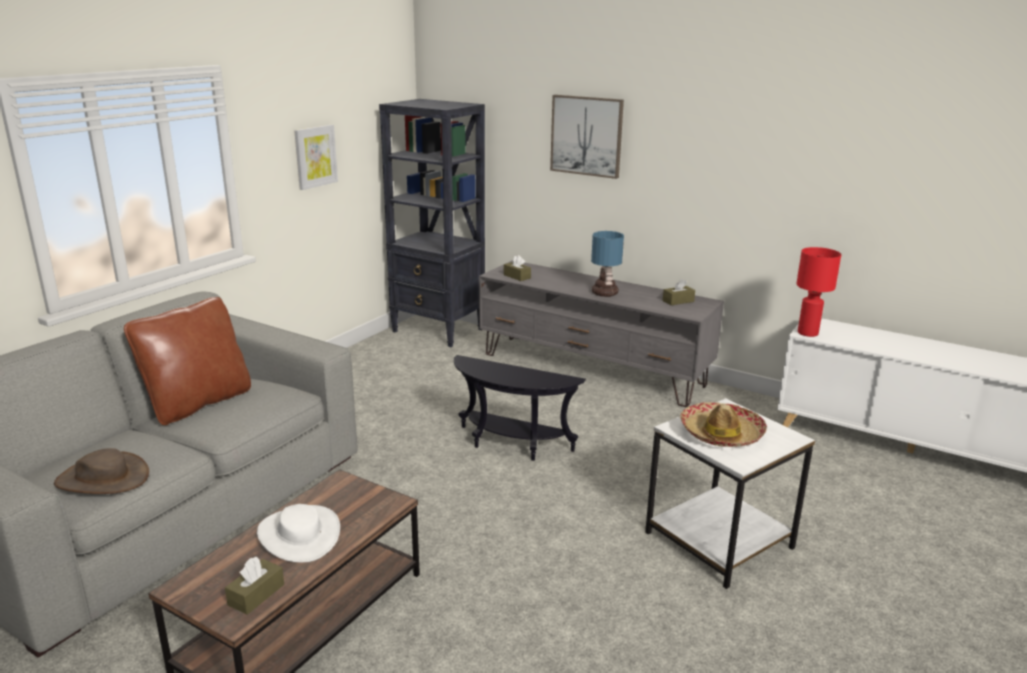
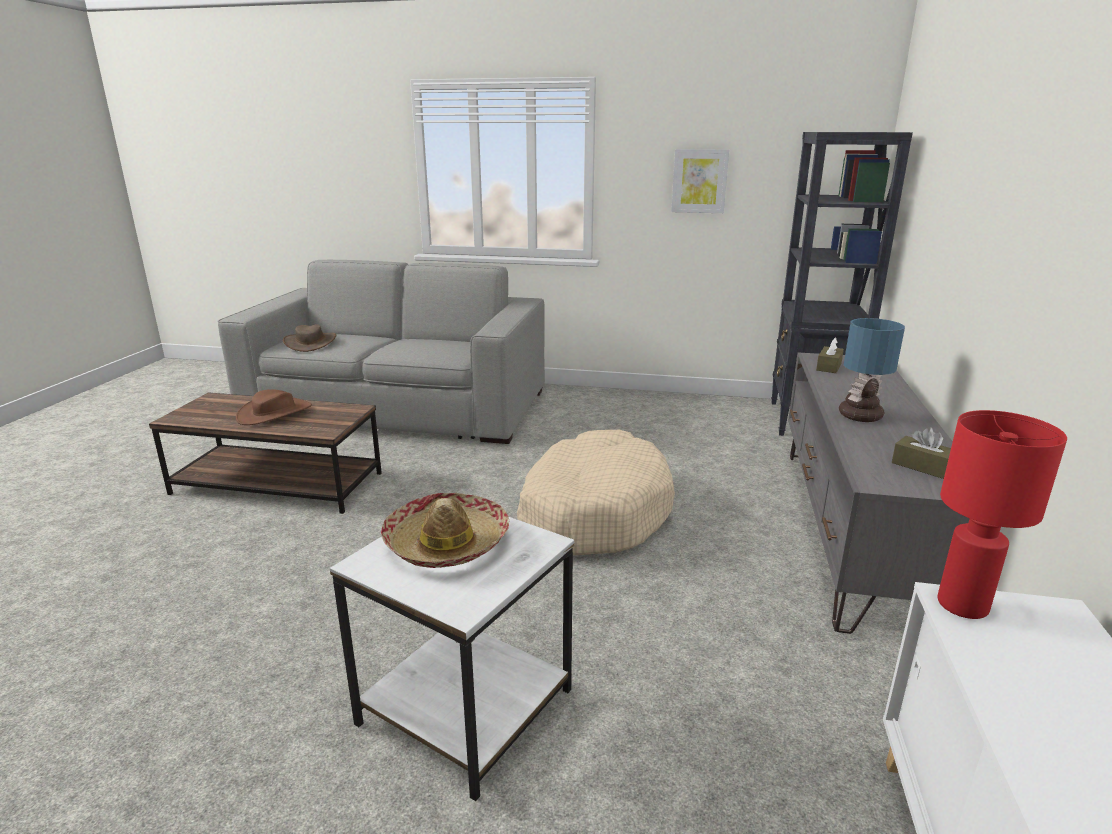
camera: 70 degrees right, 0 degrees up
(198, 403) = (432, 340): brown pillow -> none
(256, 595) = (199, 417): brown tissue box -> none
(299, 534) = (275, 413): white hat -> brown hat
(511, 445) = (593, 512): black side table -> beige dog bed
(586, 136) = (970, 174): picture -> none

